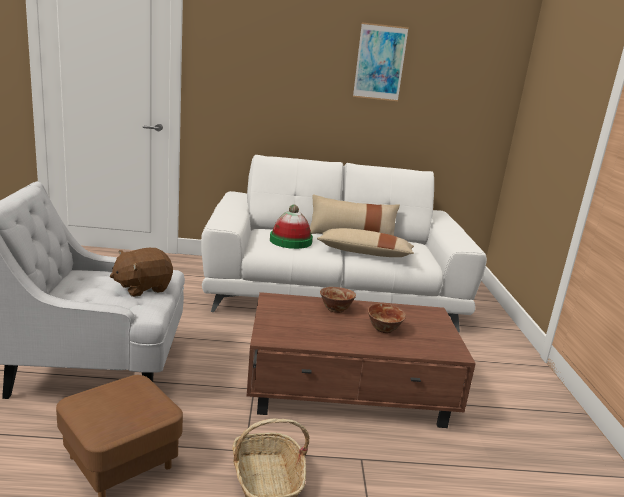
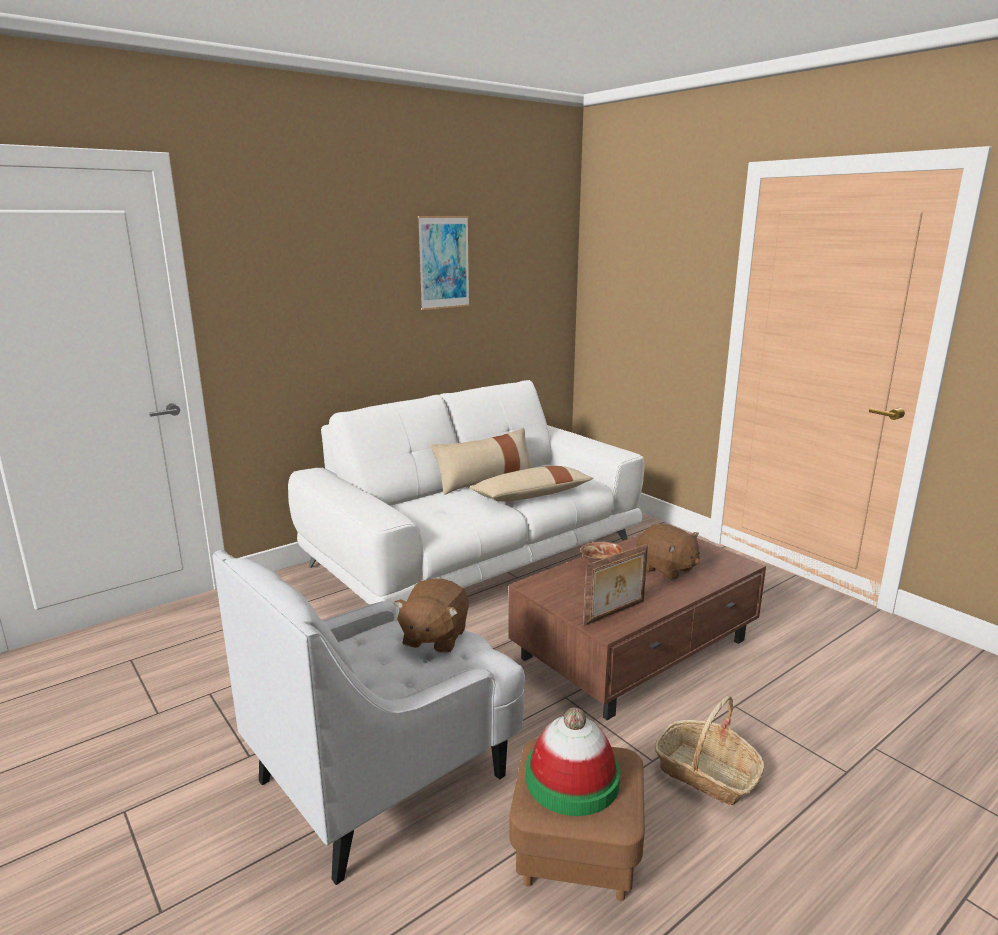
camera: 35 degrees left, 0 degrees up
(291, 241) = (447, 511): hat -> hat (572, 779)
(291, 334) = (615, 613): none -> picture frame
(384, 329) = (666, 569): bowl -> brown plush toy

